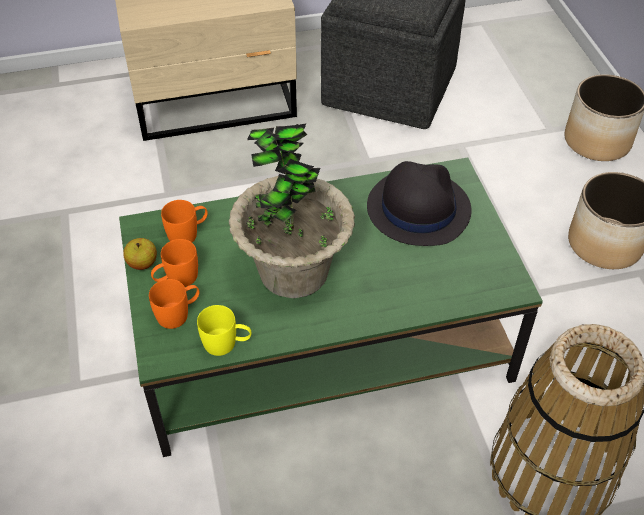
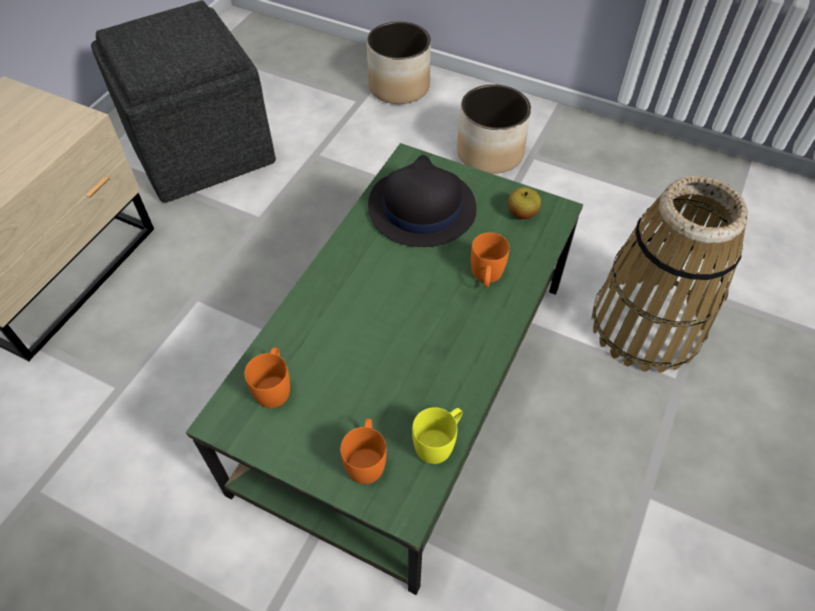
camera: 50 degrees left, 5 degrees up
(142, 263) = (271, 450): apple -> apple (522, 213)
(176, 279) = (322, 433): orange mug -> orange mug (486, 277)
(293, 271) = (404, 335): potted plant -> none

